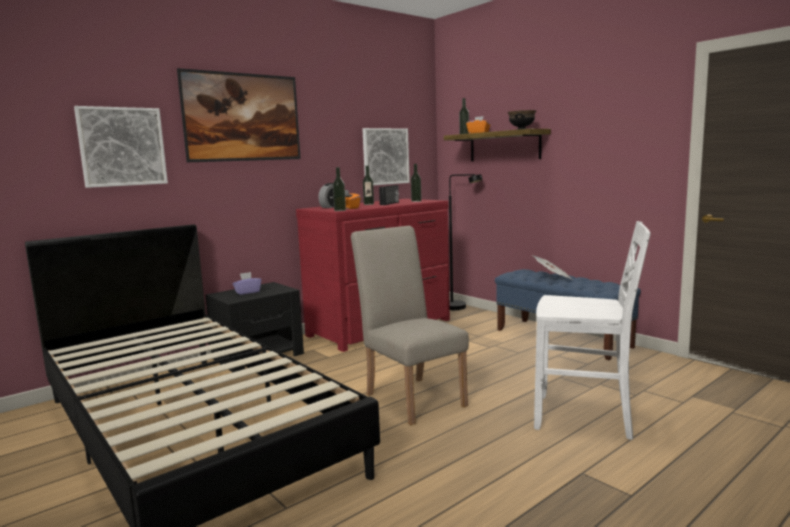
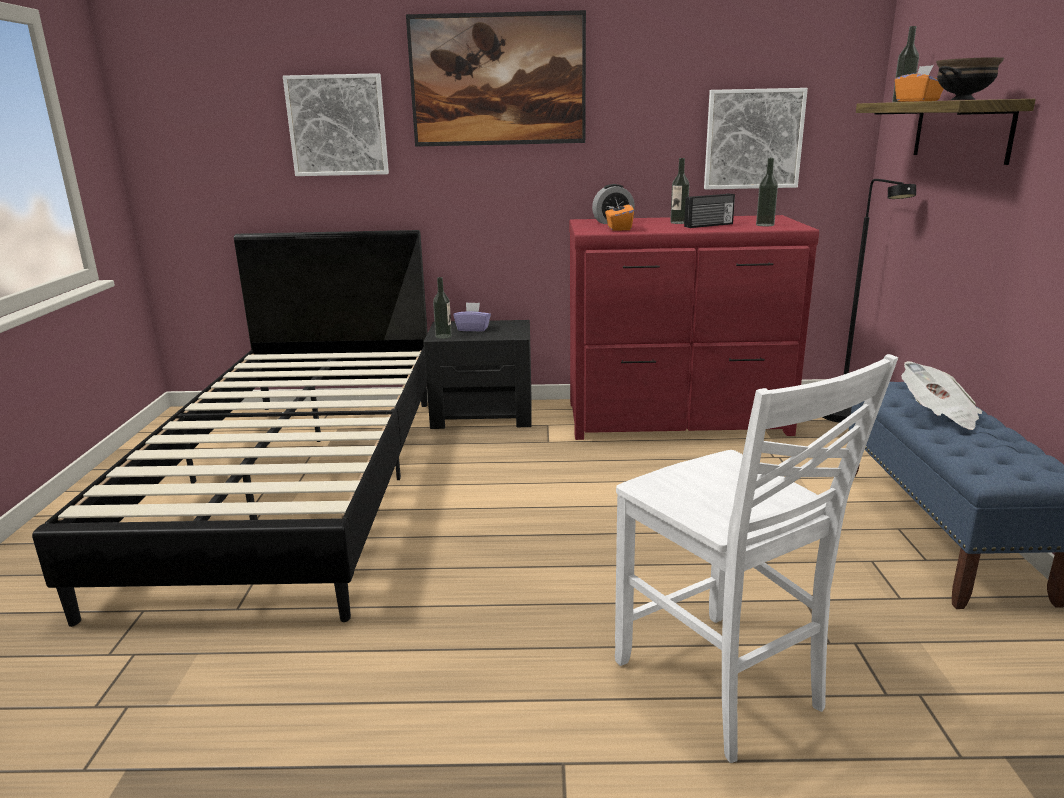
camera: 40 degrees right, 10 degrees up
(340, 210) = (592, 232): bottle -> bottle (443, 336)
(411, 396) = (549, 536): beige chair -> none

